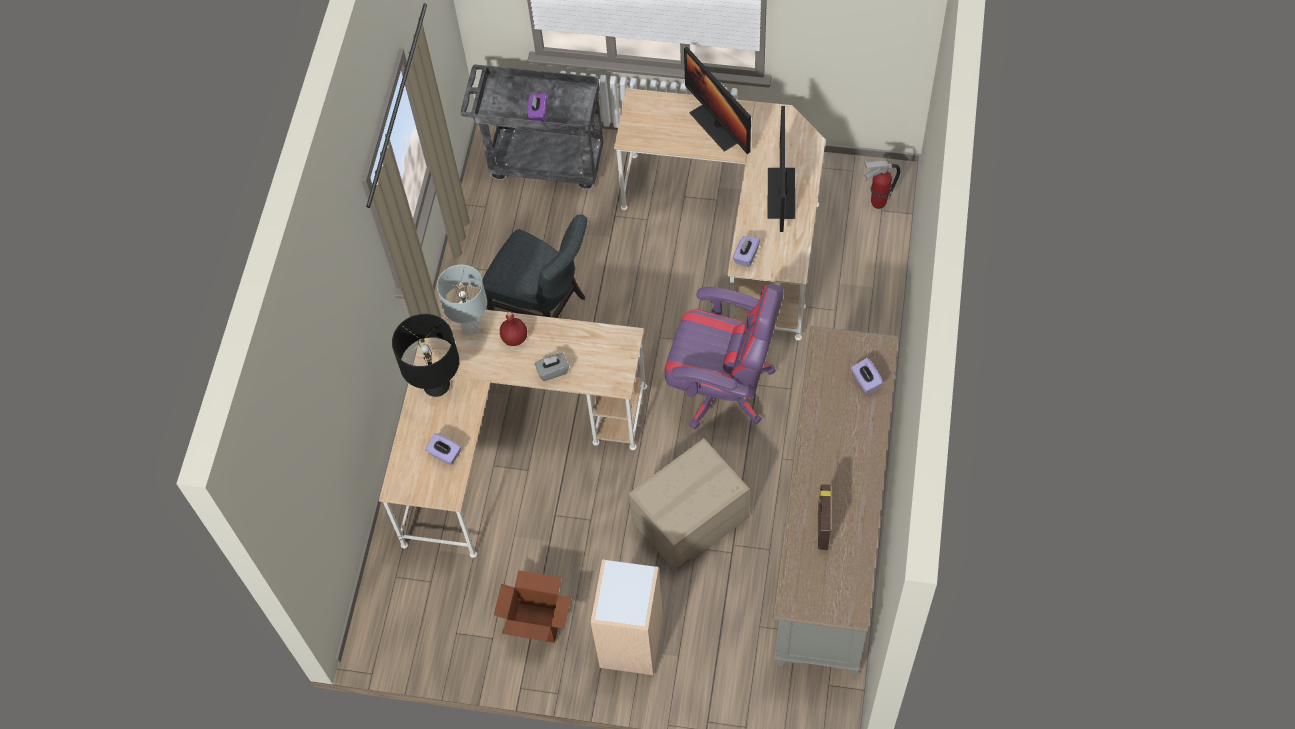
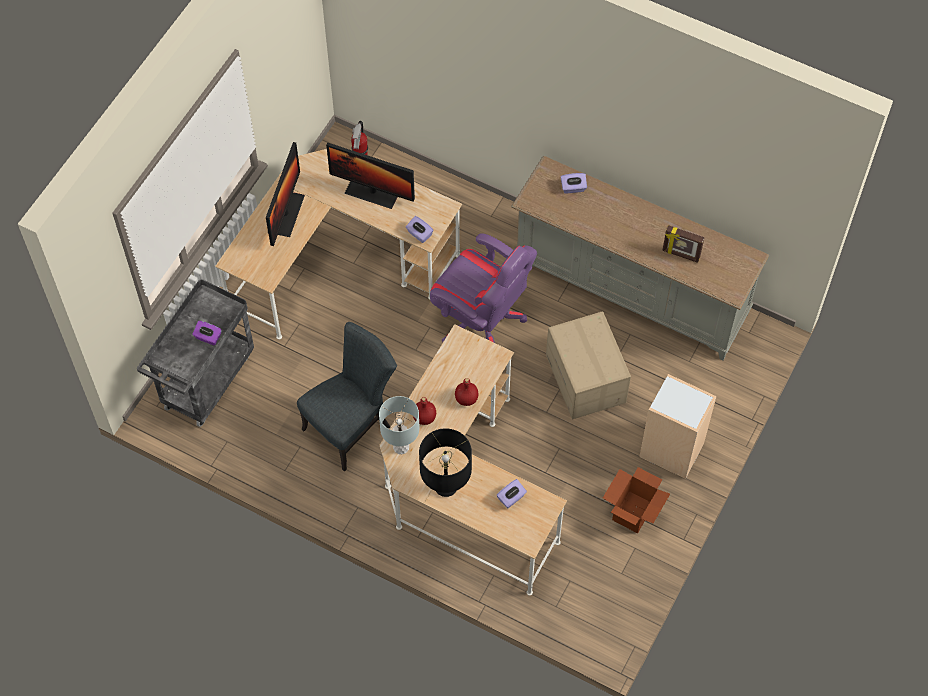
camera: 75 degrees left, 0 degrees up
(552, 371) = (467, 399): grey tissue box -> red bottle
(717, 125) = (286, 213): monitor -> monitor turned 60 degrees counterclockwise
(722, 387) = (480, 320): purple office chair -> purple office chair turned 90 degrees clockwise

